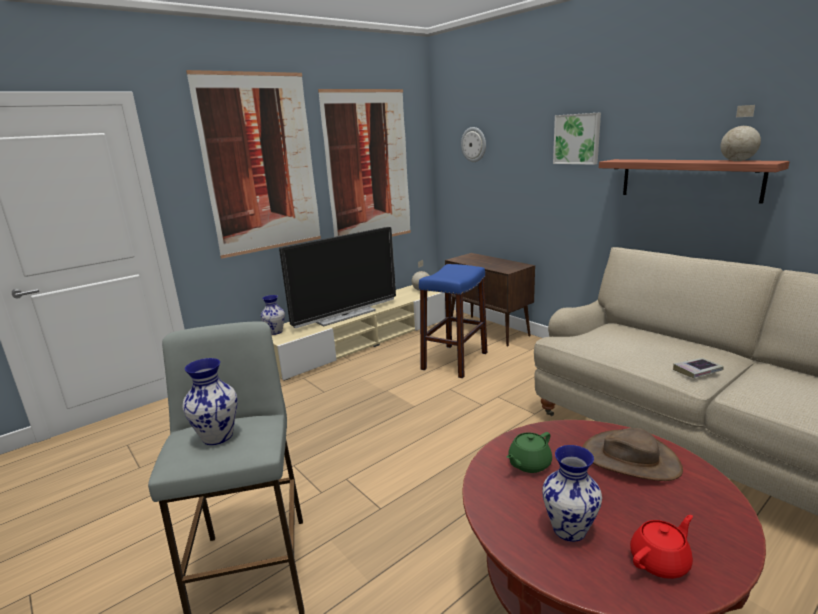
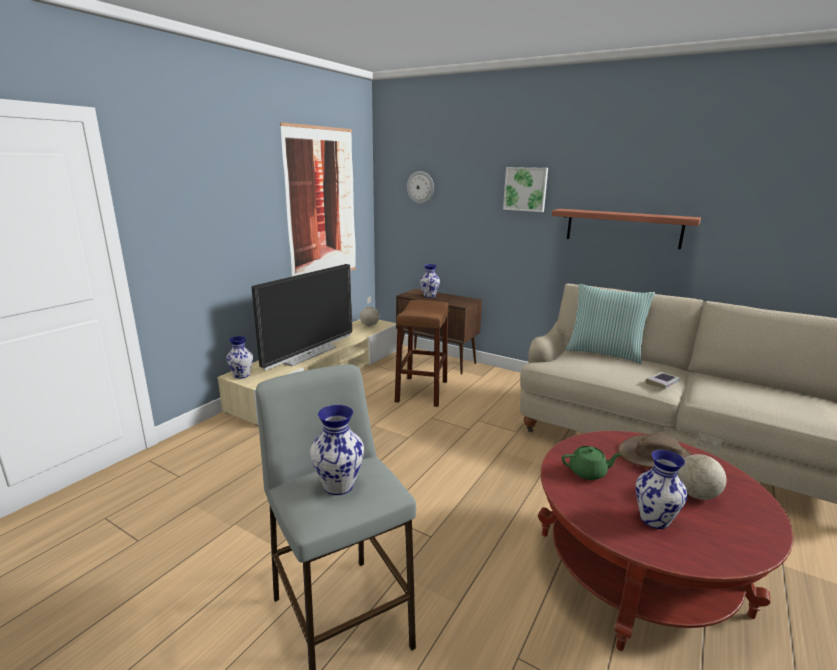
camera: 20 degrees left, 0 degrees up
(261, 164) = (226, 197): picture -> none
(454, 361) = (422, 391): blue stool -> brown stool
(480, 260) = (430, 296): none -> vase
(528, 464) = (588, 472): green teapot -> green teapot turned 120 degrees counterclockwise
(646, 331) = (604, 353): none -> pillow
(660, 561) = (729, 531): red teapot -> none
(737, 161) = (665, 215): globe -> globe (696, 495)

